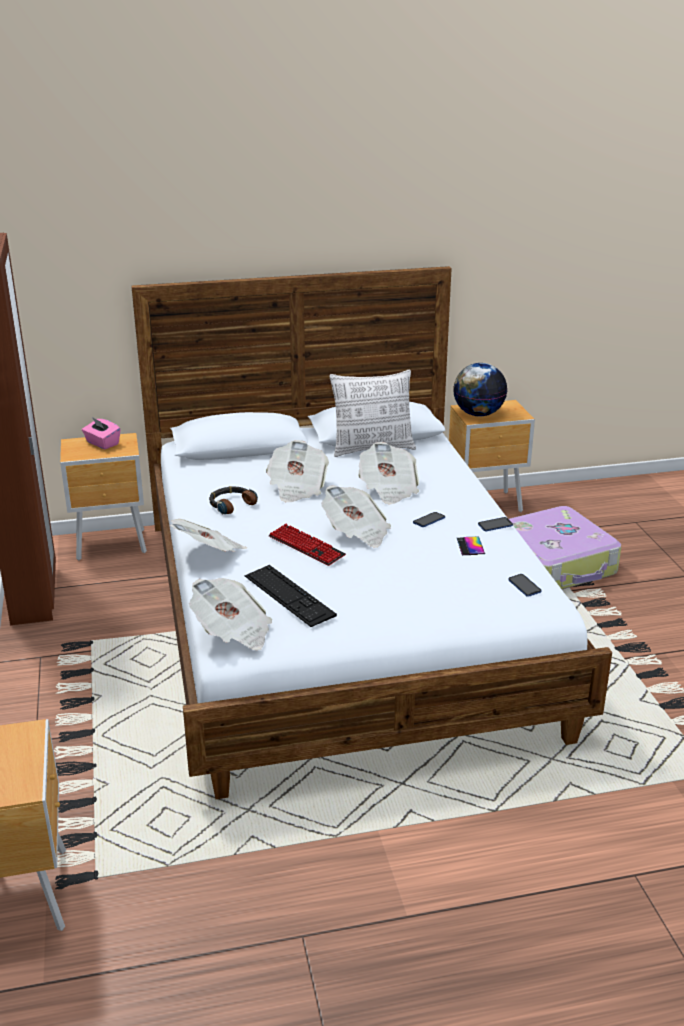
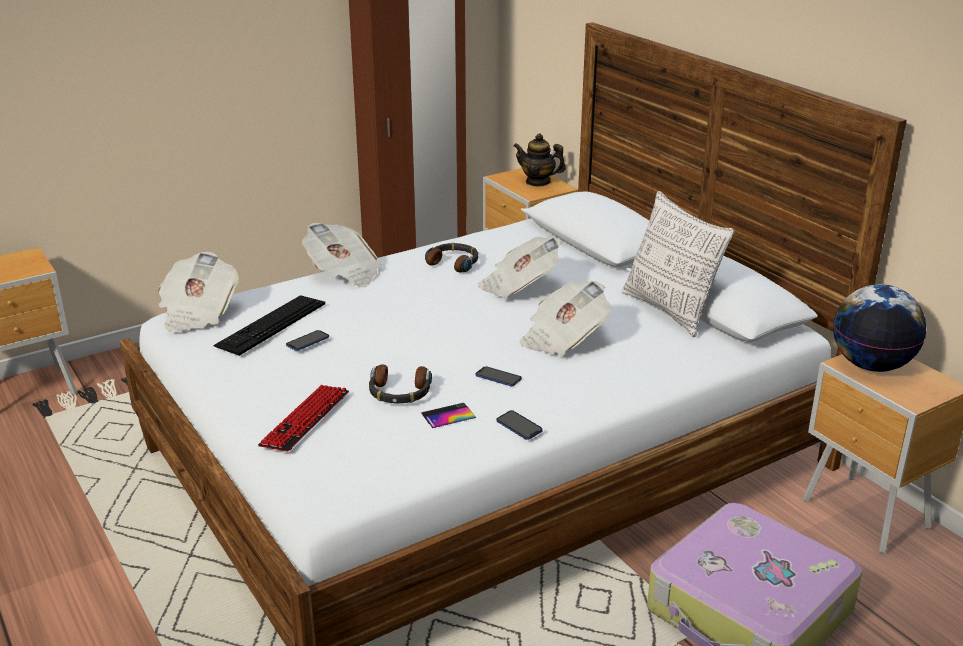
camera: 70 degrees right, 0 degrees up
(102, 443) = (538, 182): pink tissue box -> teapot
(306, 546) = (381, 315): keyboard -> keyboard (305, 420)
(356, 532) = (436, 338): newspaper -> none
(430, 559) = (399, 393): none -> headphones
(524, 586) = (363, 469): phone -> phone (307, 341)

